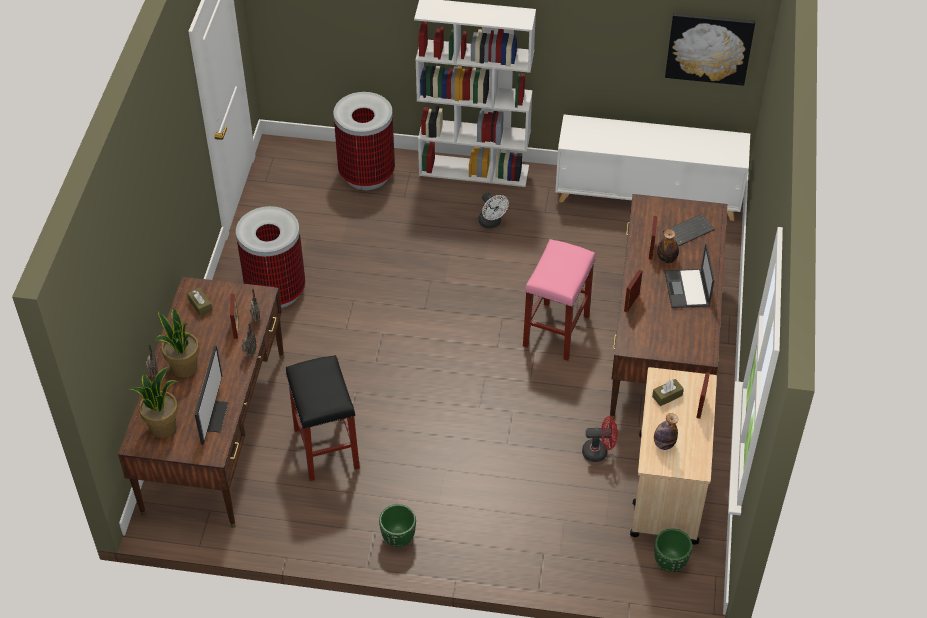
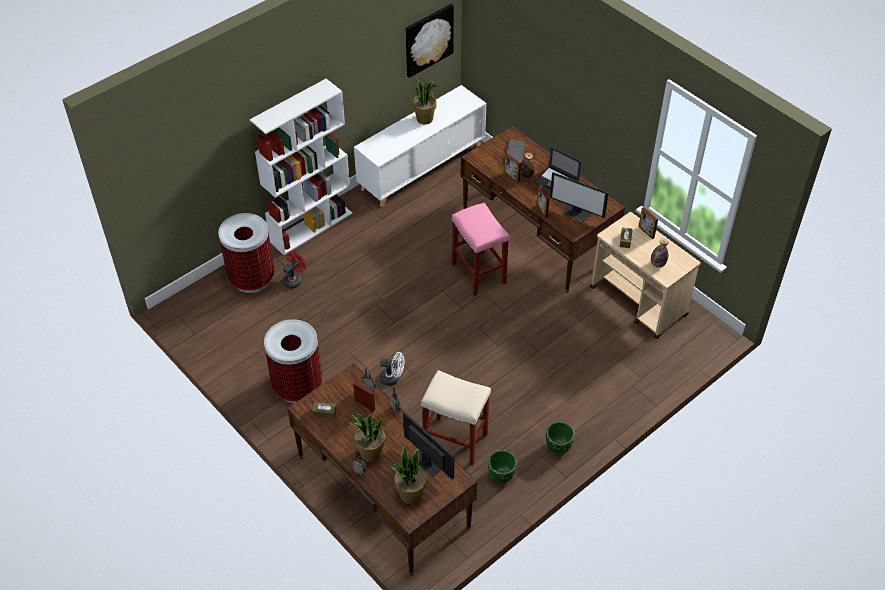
camera: 50 degrees left, 0 degrees up
(327, 449) = (456, 440): black stool -> beige stool
(491, 223) = (363, 247): white fan -> white fan (393, 378)
(599, 452) = (585, 313): red fan -> red fan (294, 280)
(662, 331) = (577, 212): none -> monitor
(665, 138) = (425, 119): none -> potted plant
(669, 562) = (688, 334): green planter -> green planter (501, 476)

